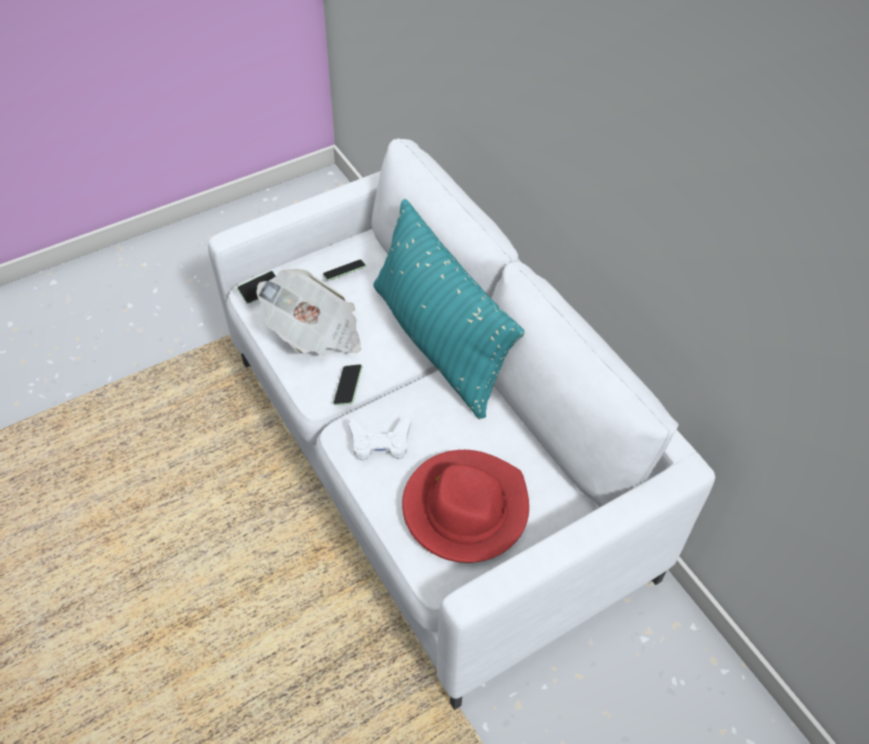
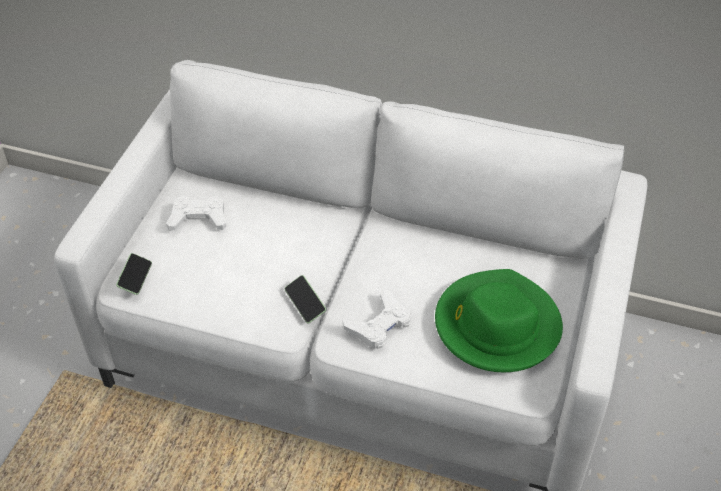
camera: 40 degrees left, 5 degrees down
(315, 332) = (227, 279): newspaper -> none
(344, 274) = (198, 218): phone -> white game controller
(438, 343) = (338, 222): turquoise pillow -> none
(465, 508) = (496, 325): red hat -> green hat

